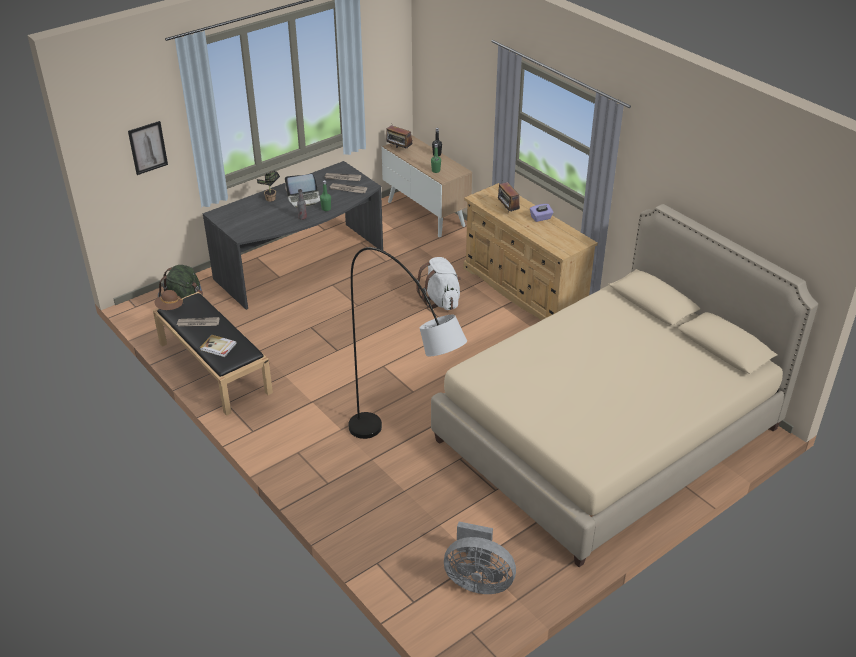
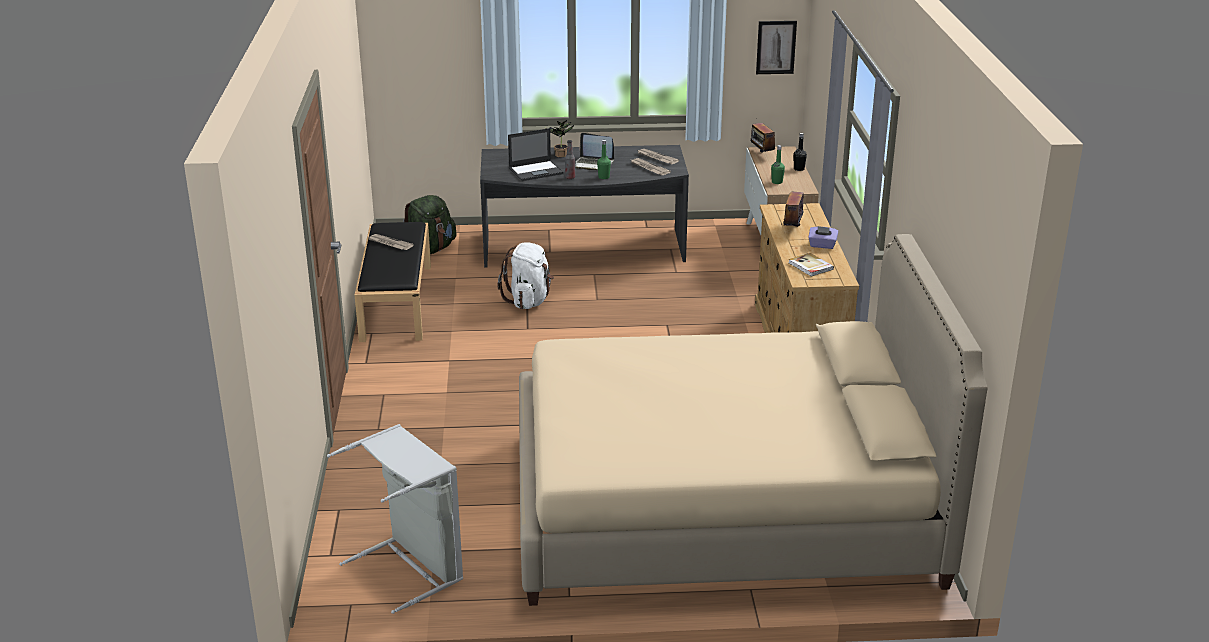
camera: 35 degrees right, 10 degrees down
(148, 147) = (436, 56): picture -> picture (776, 47)
(169, 307) = (382, 224): brown hat -> none
(218, 347) = (382, 266): book -> book (810, 266)
(270, 220) = (536, 171): none -> laptop
(406, 461) = (474, 442): grey floor lamp -> none
(441, 301) = (690, 324): white backpack -> white backpack (529, 301)
(477, 580) = (412, 567): grey fan -> grey laundry basket

